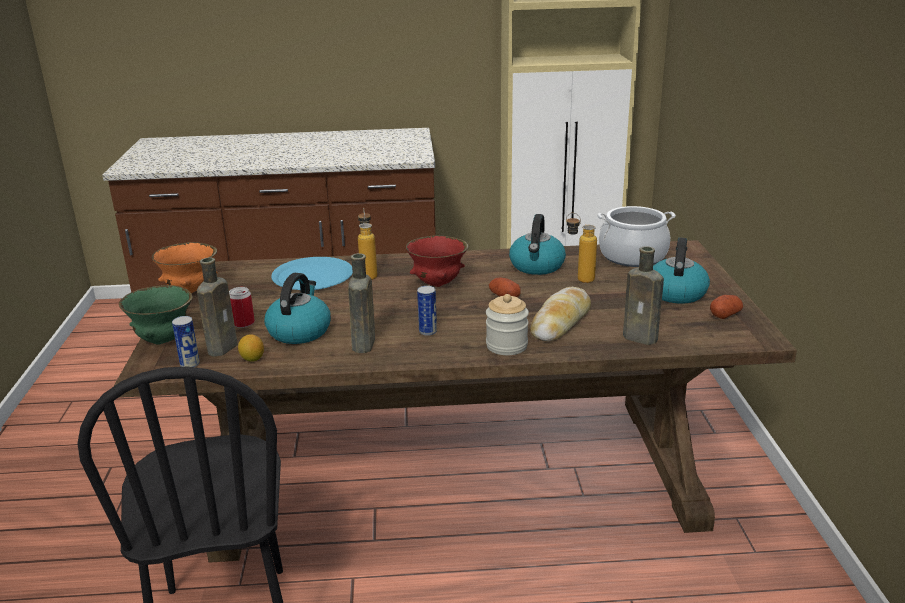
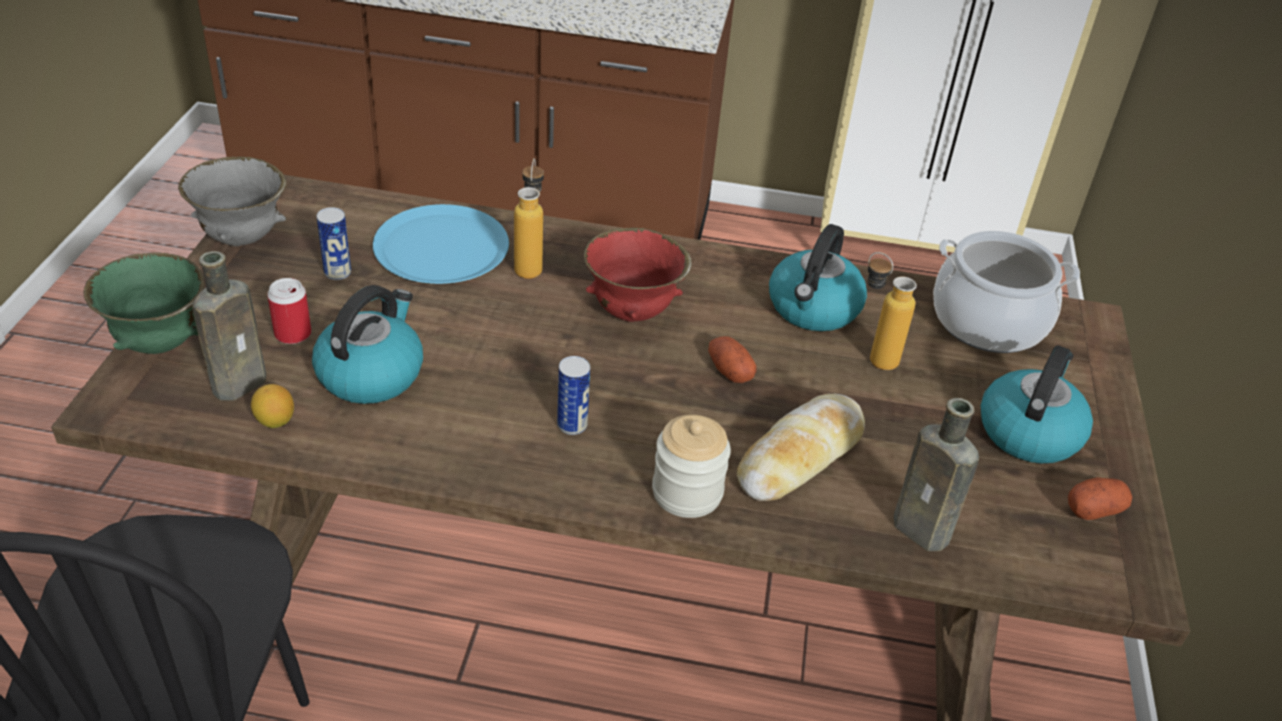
camera: 10 degrees right, 15 degrees up
(190, 291) = (242, 239): orange bowl -> grey bowl
(190, 364) = (177, 409): can -> can (337, 273)
(363, 346) = (457, 434): brown bottle -> none

